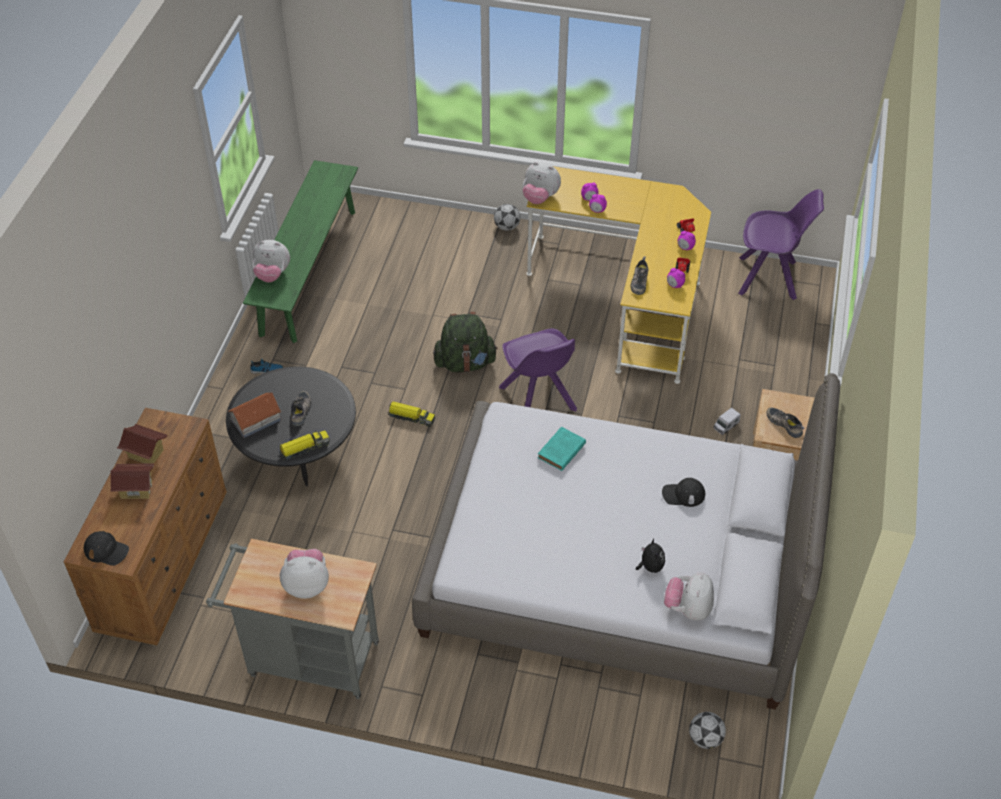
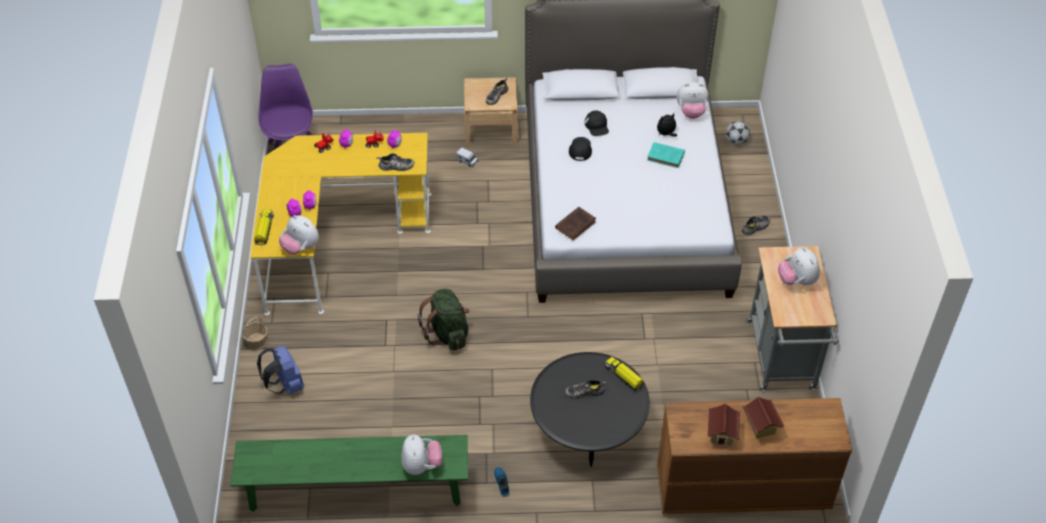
camera: 105 degrees left, 0 degrees up
(106, 550) = (827, 423): black cap -> black cap (580, 149)
(255, 420) = (607, 422): toy house -> none
(411, 417) = (523, 356): toy truck -> toy truck (264, 230)
(447, 240) = (285, 385): none -> blue backpack
(507, 227) = (257, 341): football -> basket
(513, 431) = (576, 224): none -> brown book
(529, 705) = (756, 227): none -> shoe
(538, 400) = (476, 275): purple chair -> none
(540, 198) = (301, 248): plush toy -> plush toy turned 120 degrees clockwise
(560, 451) = (585, 194): turquoise book -> turquoise book (666, 157)

